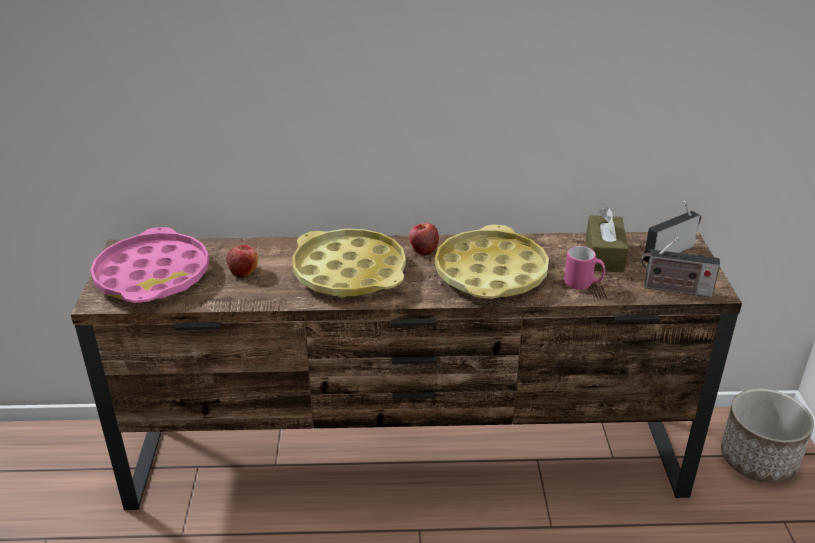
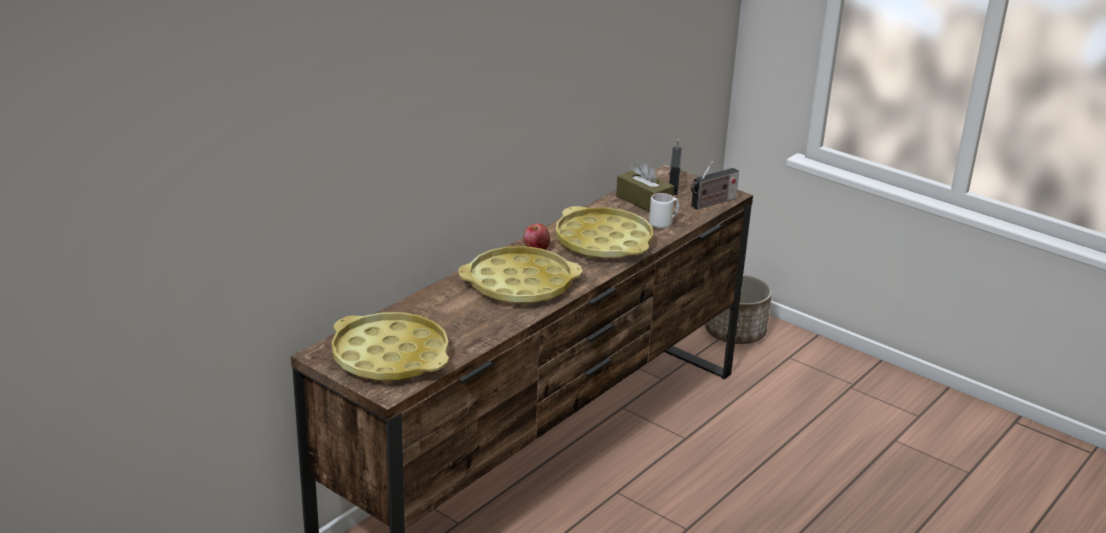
camera: 50 degrees left, 5 degrees down
(153, 276) = (390, 356): pink tray -> yellow tray
(244, 271) = (449, 320): apple -> none
(583, 284) = (664, 223): pink mug -> white mug

